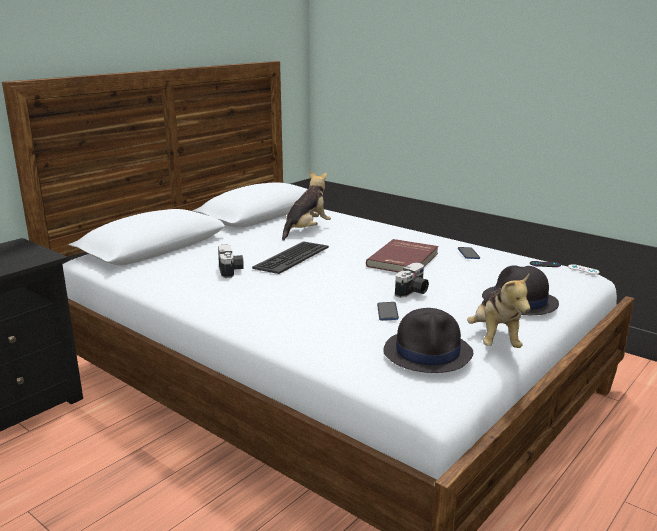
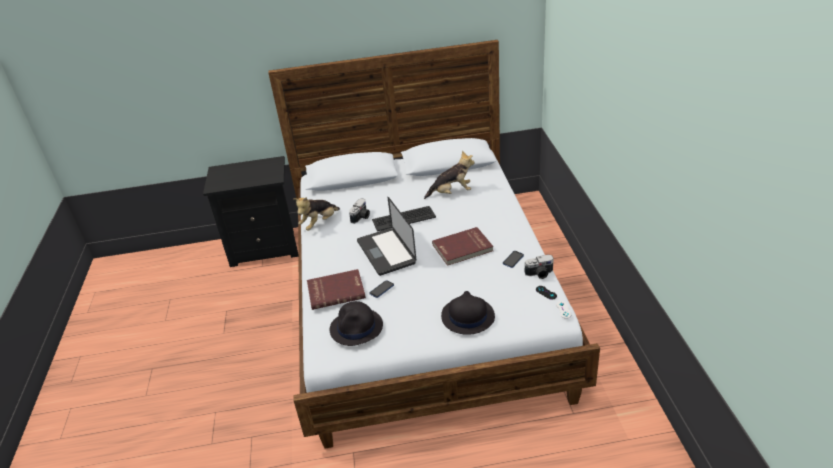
camera: 45 degrees right, 15 degrees up
(326, 285) = (386, 252): none -> laptop
(331, 332) = (336, 290): none -> red book
(413, 292) = (423, 279): camera -> camera (539, 274)
(494, 340) = (405, 337): plush toy -> plush toy (319, 223)

